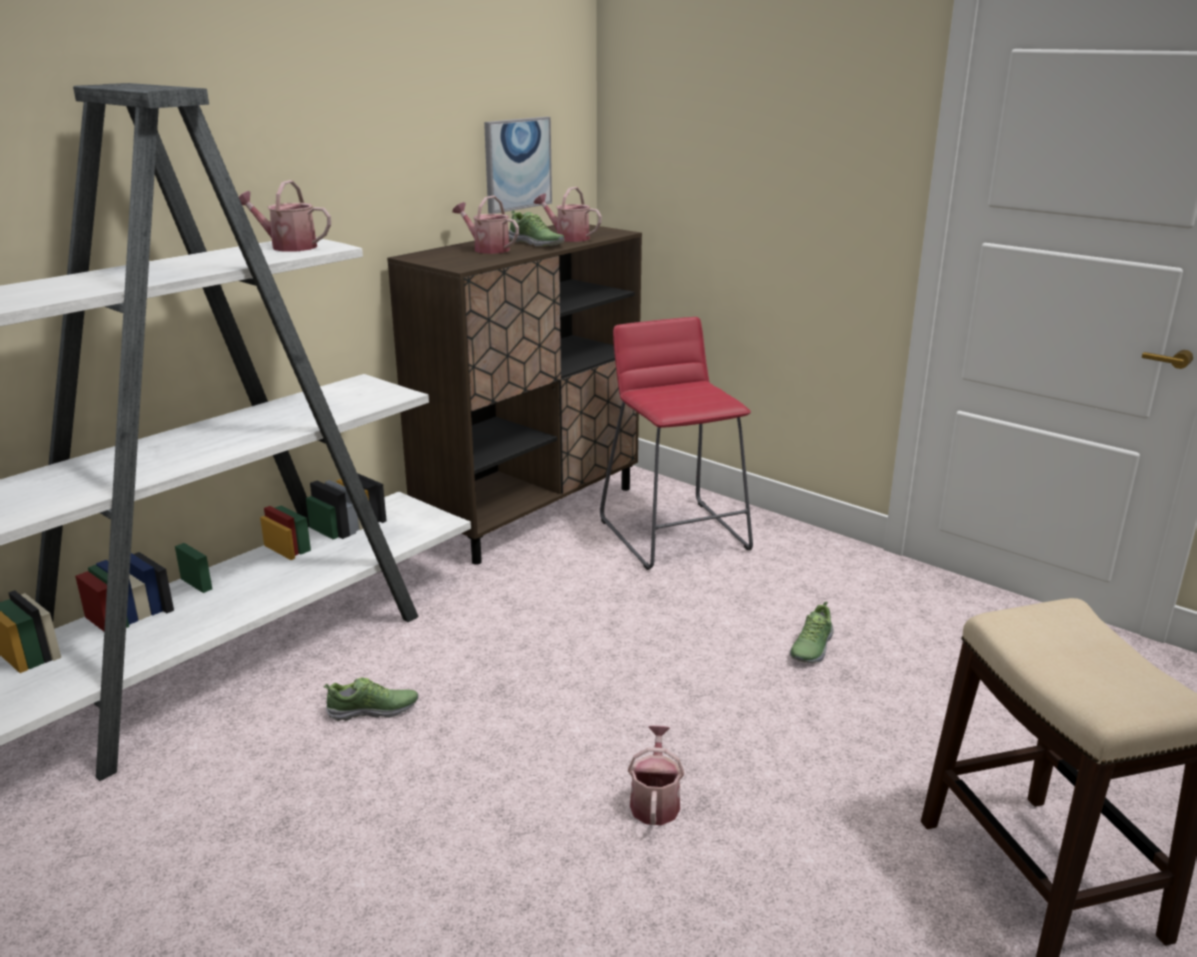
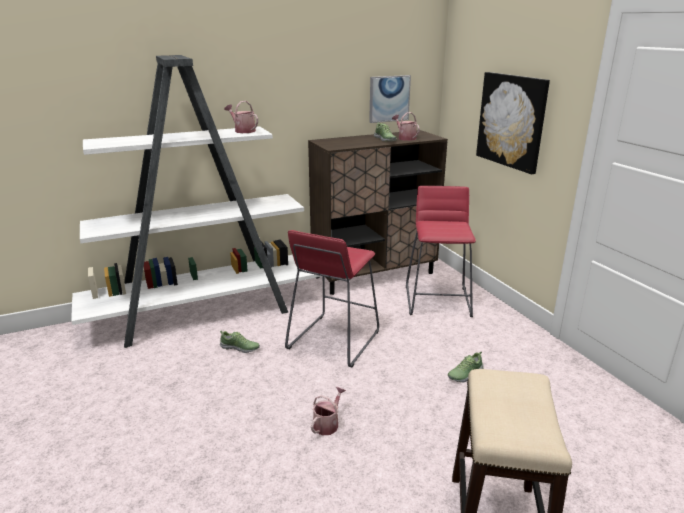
camera: 25 degrees right, 0 degrees up
(487, 249) = (358, 140): watering can -> none
(548, 648) = (333, 340): none -> red stool
(767, 189) = (511, 121): none -> picture

